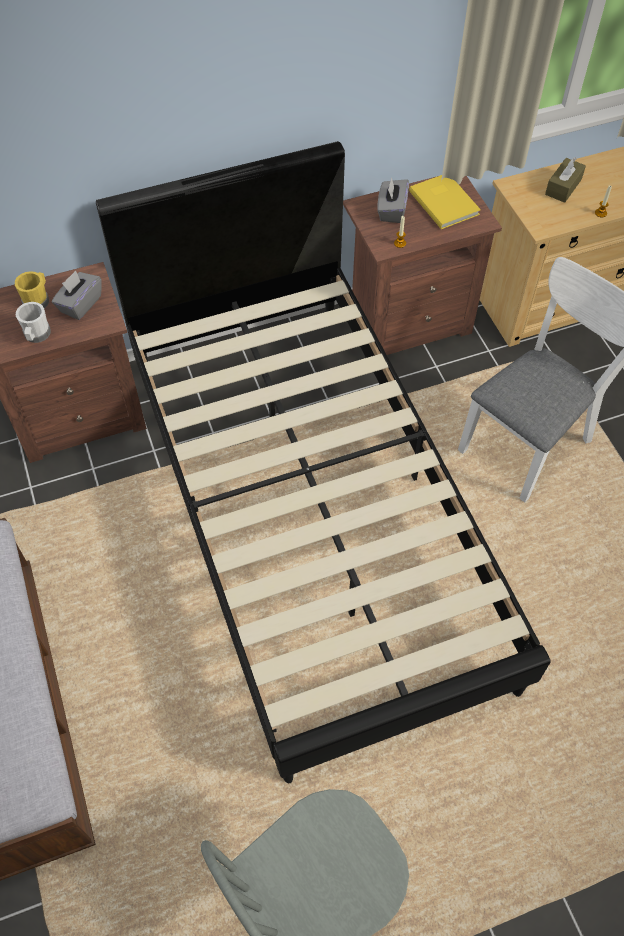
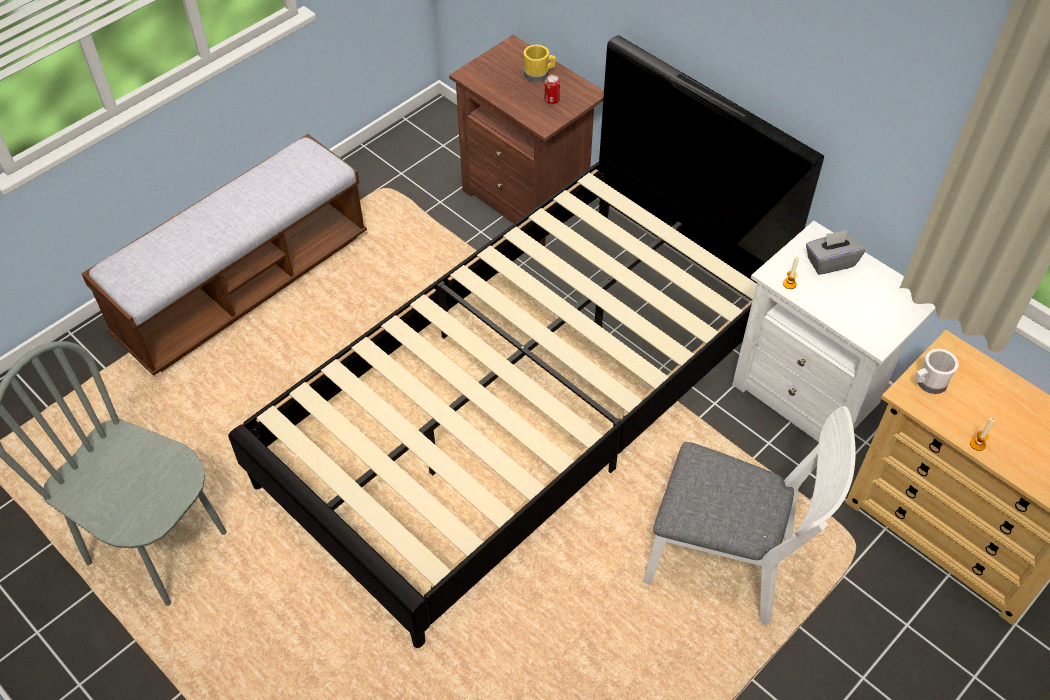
camera: 65 degrees right, 5 degrees down
(36, 335) = (502, 90): white mug -> white mug (928, 383)
(80, 304) = (552, 100): grey tissue box -> can
(407, 321) = (811, 396): brown nightstand -> white nightstand
(445, 202) = (880, 300): yellow book -> none
(563, 187) = (990, 396): brown tissue box -> none

